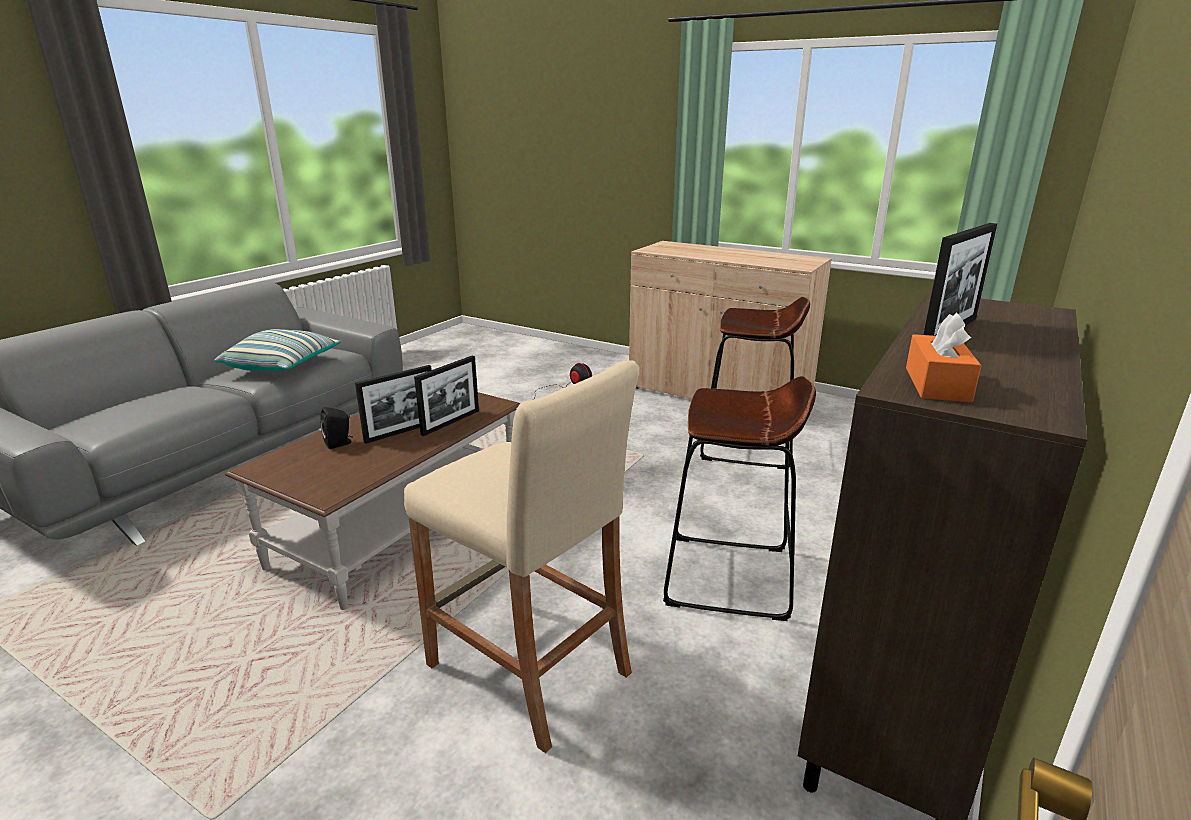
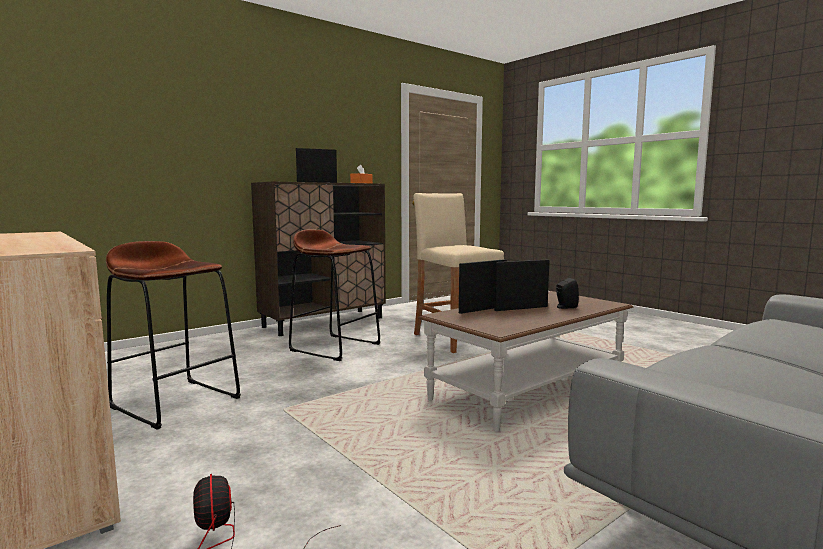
camera: 160 degrees left, 15 degrees down
(283, 366) = (720, 361): pillow -> none

